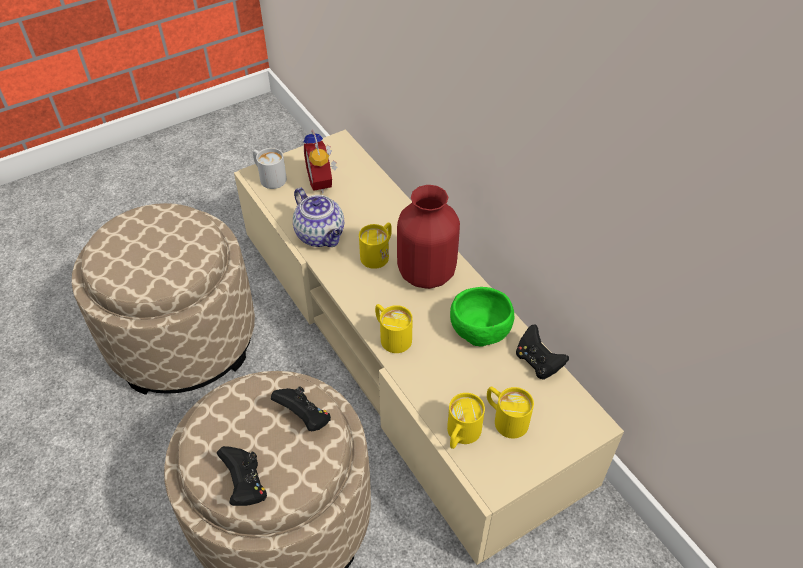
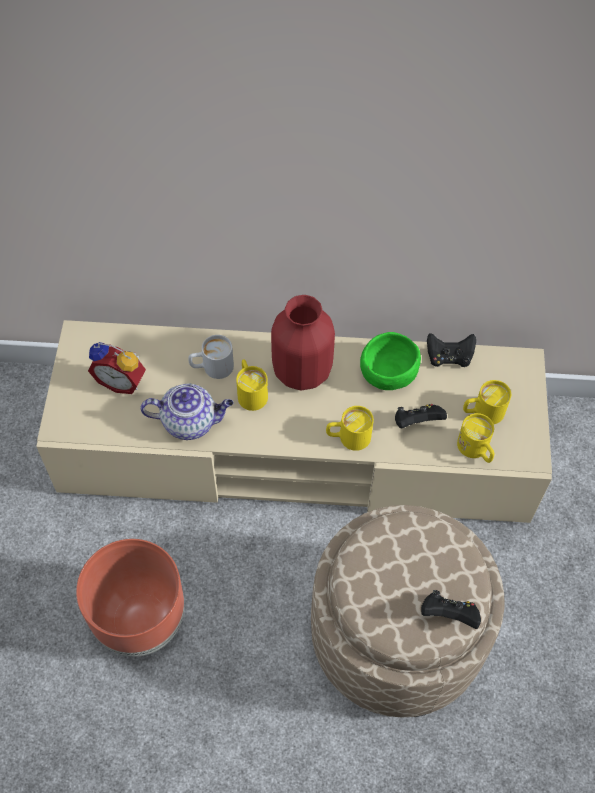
camera: 55 degrees left, 10 degrees up
(183, 339) = (140, 619): beige ottoman -> brown planter
(269, 177) = (73, 420): white mug -> white mug (211, 368)
(304, 417) = (414, 540): black game controller -> black game controller (417, 422)

